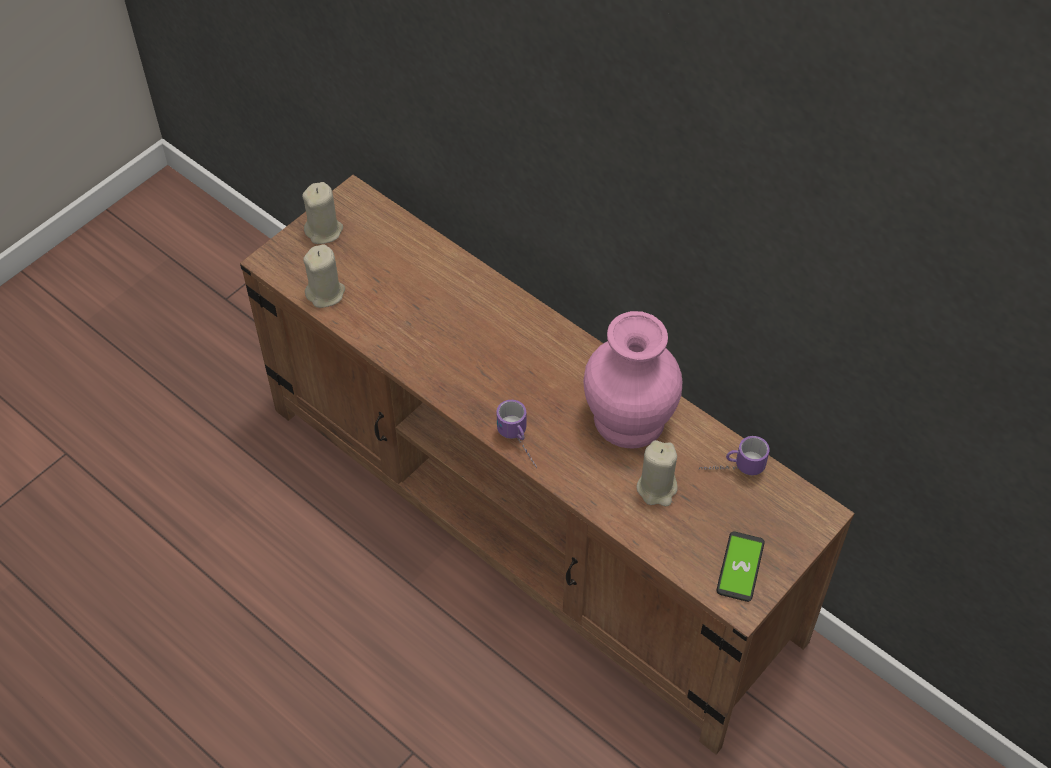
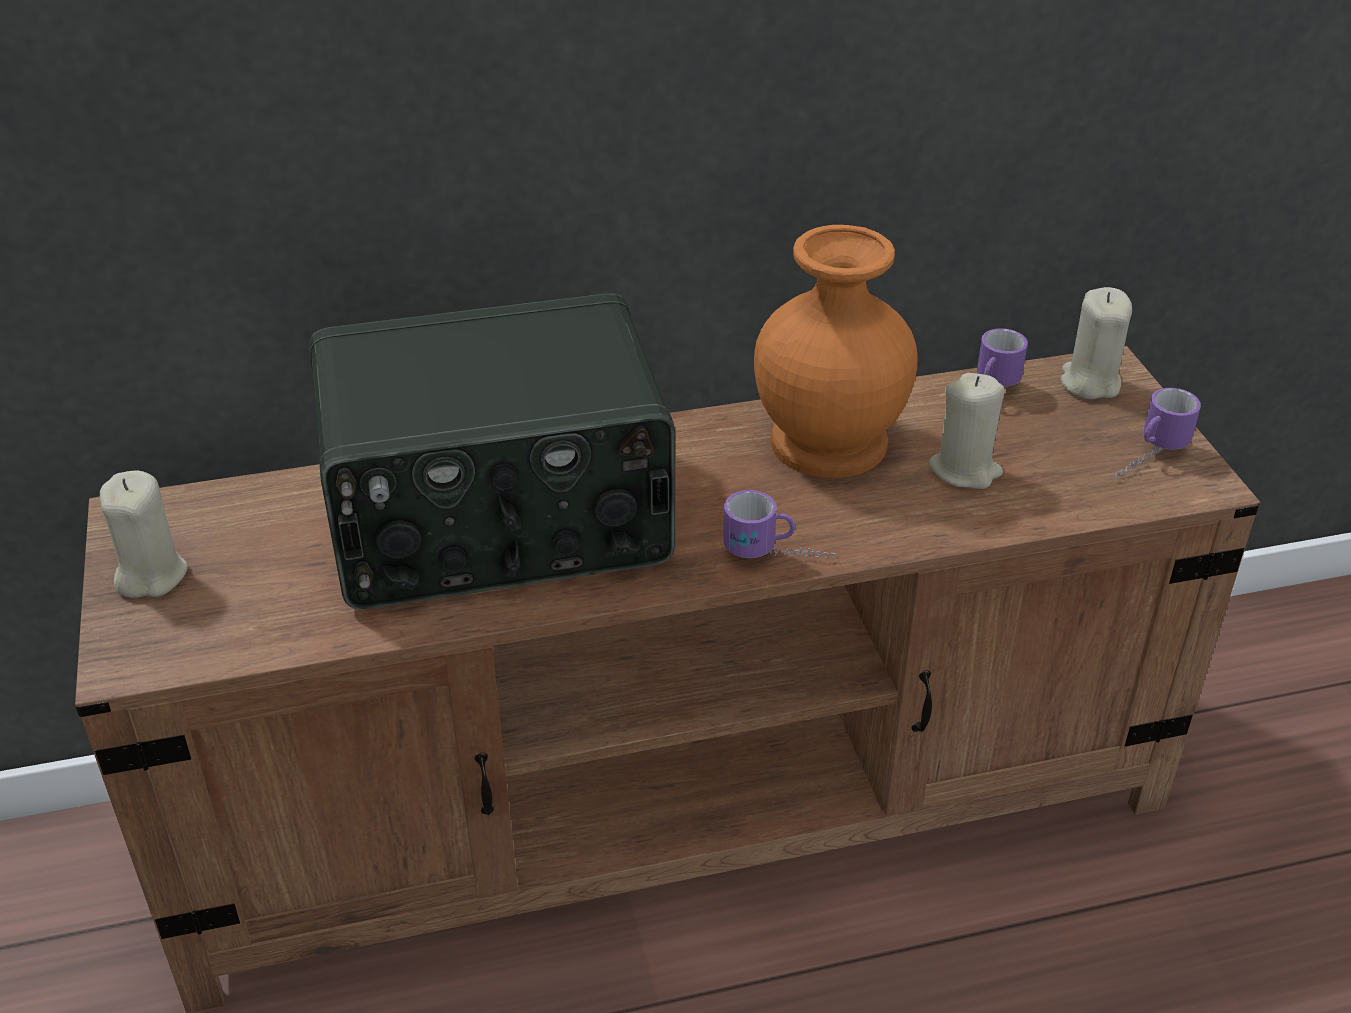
camera: 55 degrees left, 15 degrees down
(326, 293) = (272, 629): beige candle -> beige candle (1089, 382)
(456, 324) = (498, 521): none -> radio
(628, 416) = (825, 442): pink vase -> orange vase
(740, 567) = (1146, 459): phone -> mug

